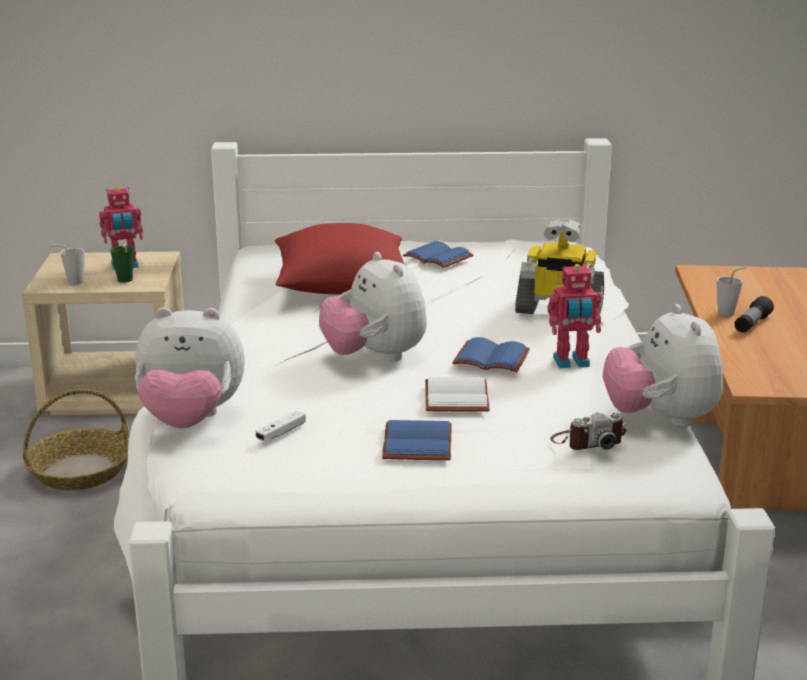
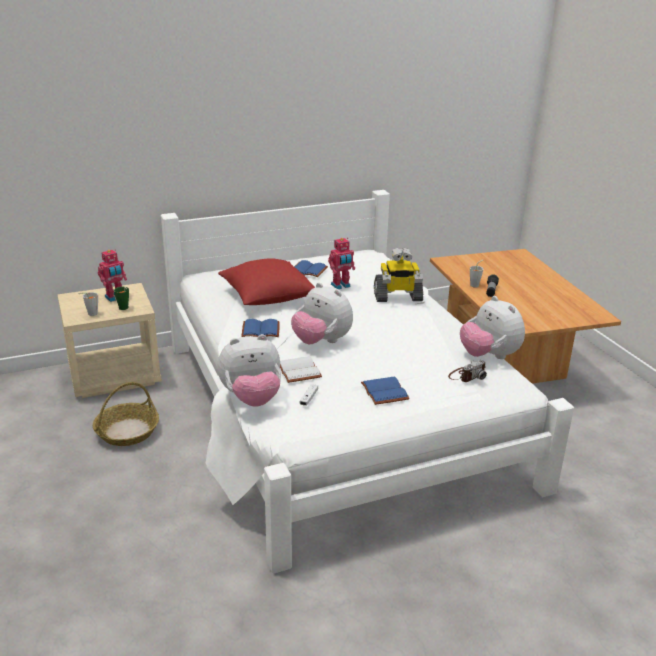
camera: 20 degrees left, 5 degrees up
(454, 397) = (383, 360): white book -> white book (297, 370)
(493, 358) = (386, 333): blue book -> blue book (261, 330)
(572, 363) = (425, 329): toy robot -> toy robot (341, 286)

